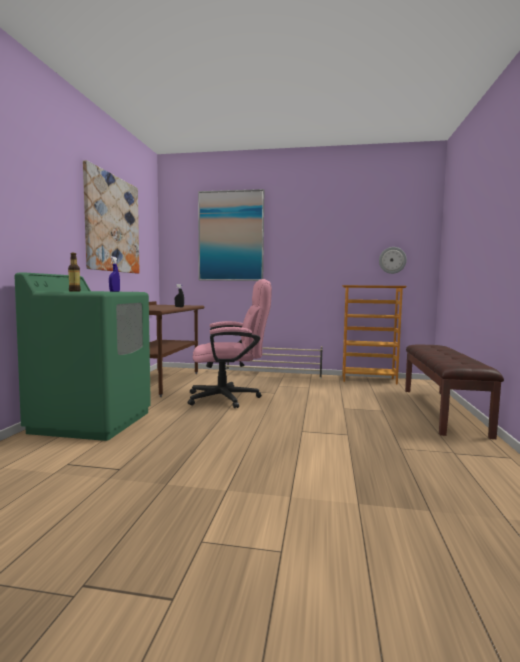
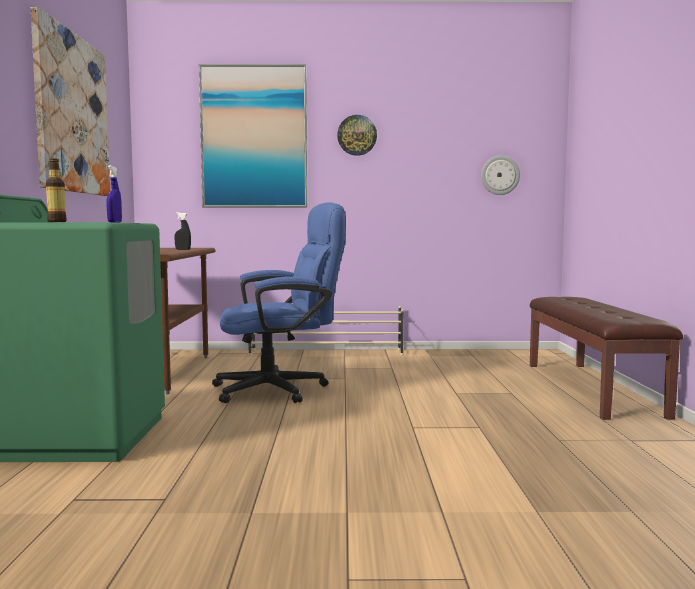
camera: 10 degrees left, 0 degrees up
(230, 398) = (281, 389): pink office chair -> blue office chair
(296, 234) = (357, 135): none -> wall clock
(368, 380) = (472, 353): bookcase -> none

